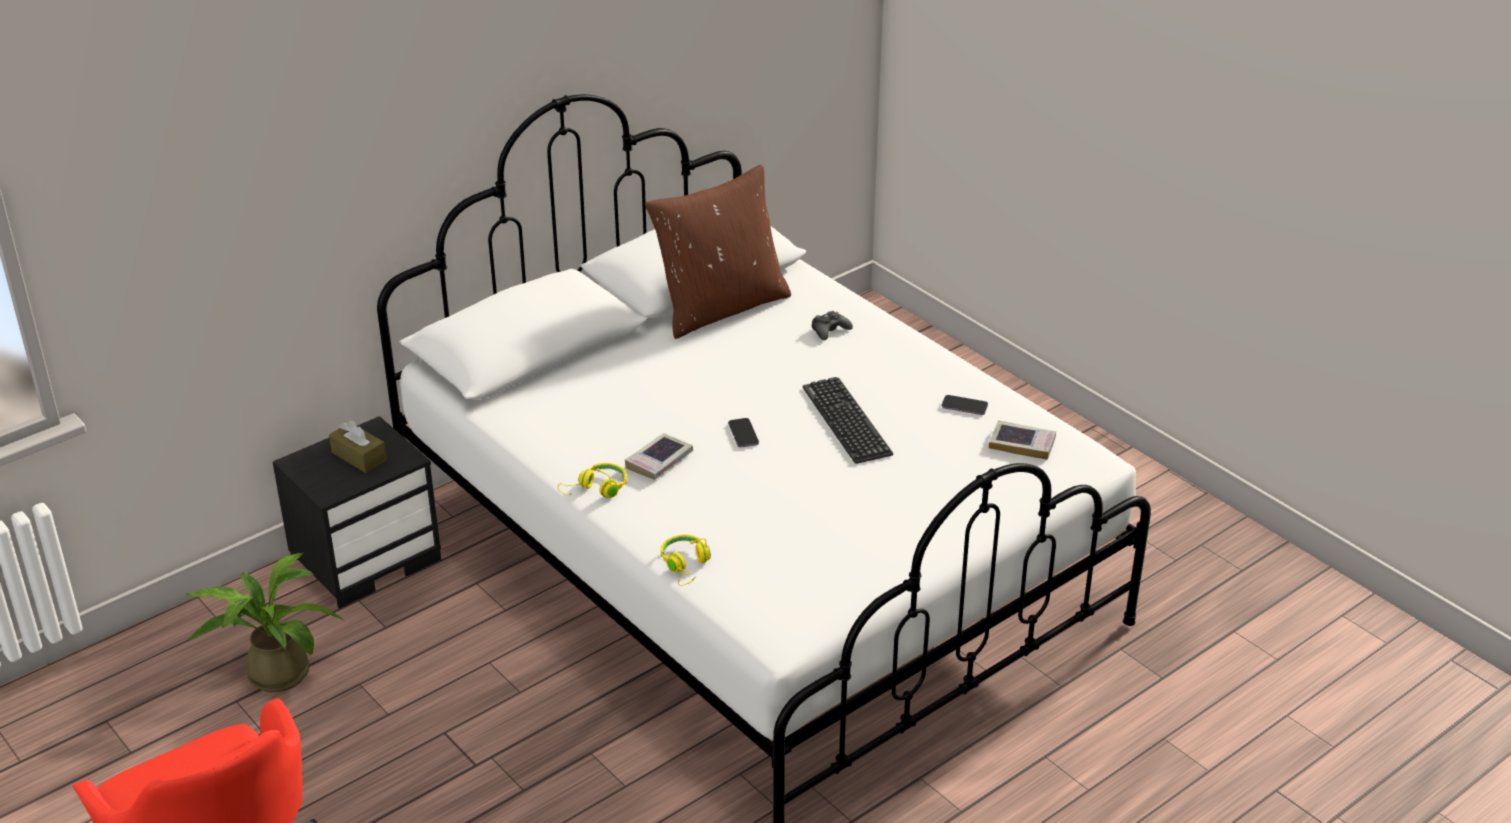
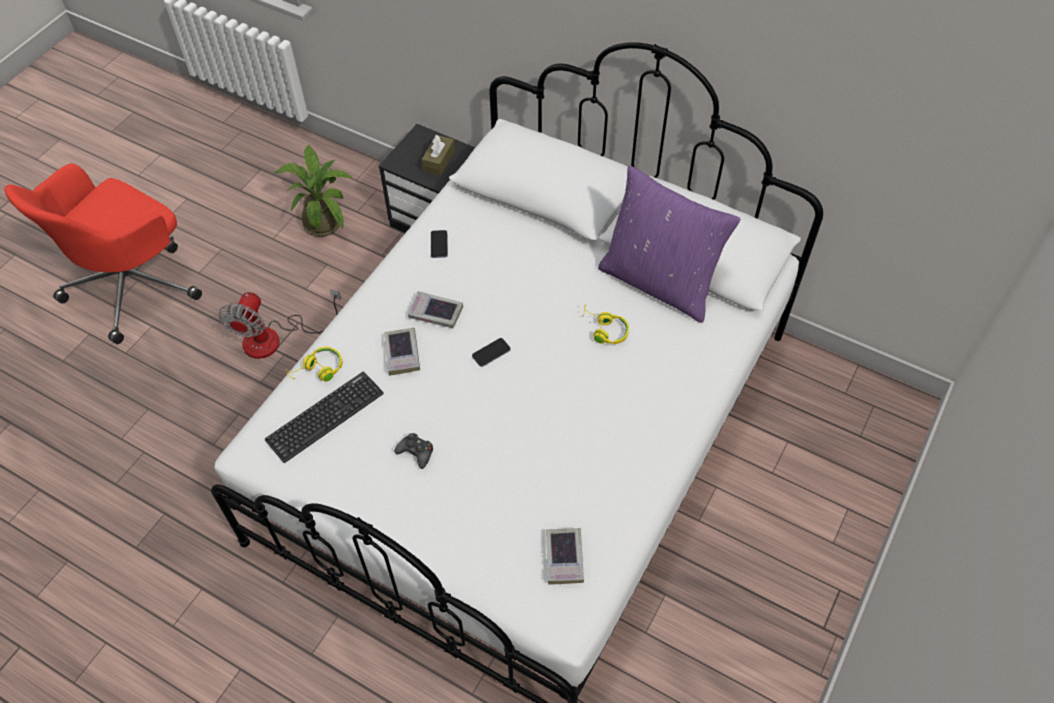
camera: 70 degrees right, 20 degrees up
(456, 761) = (275, 338): none -> fan
(596, 489) = (388, 288): yellow headphones -> yellow headphones (604, 330)
(703, 497) = (402, 353): none -> book
(720, 307) = (659, 282): brown pillow -> purple pillow
(829, 330) = (666, 365): black game controller -> black game controller (416, 452)
(846, 421) = (539, 416): keyboard -> keyboard (325, 416)
(964, 406) = (600, 497): phone -> phone (439, 245)

